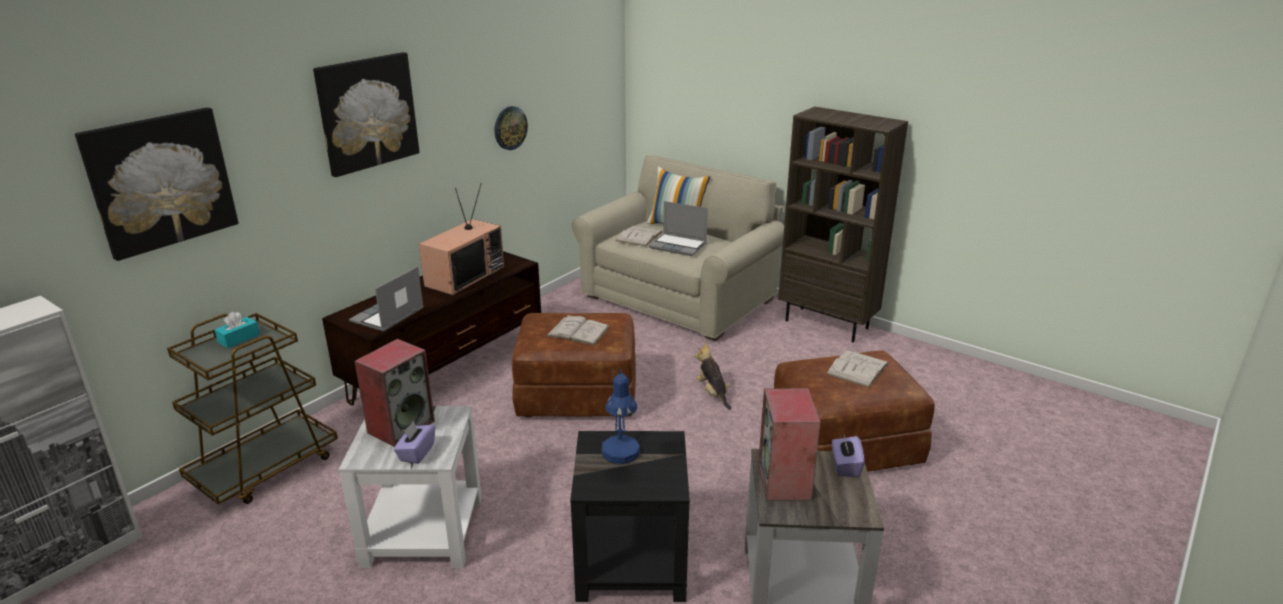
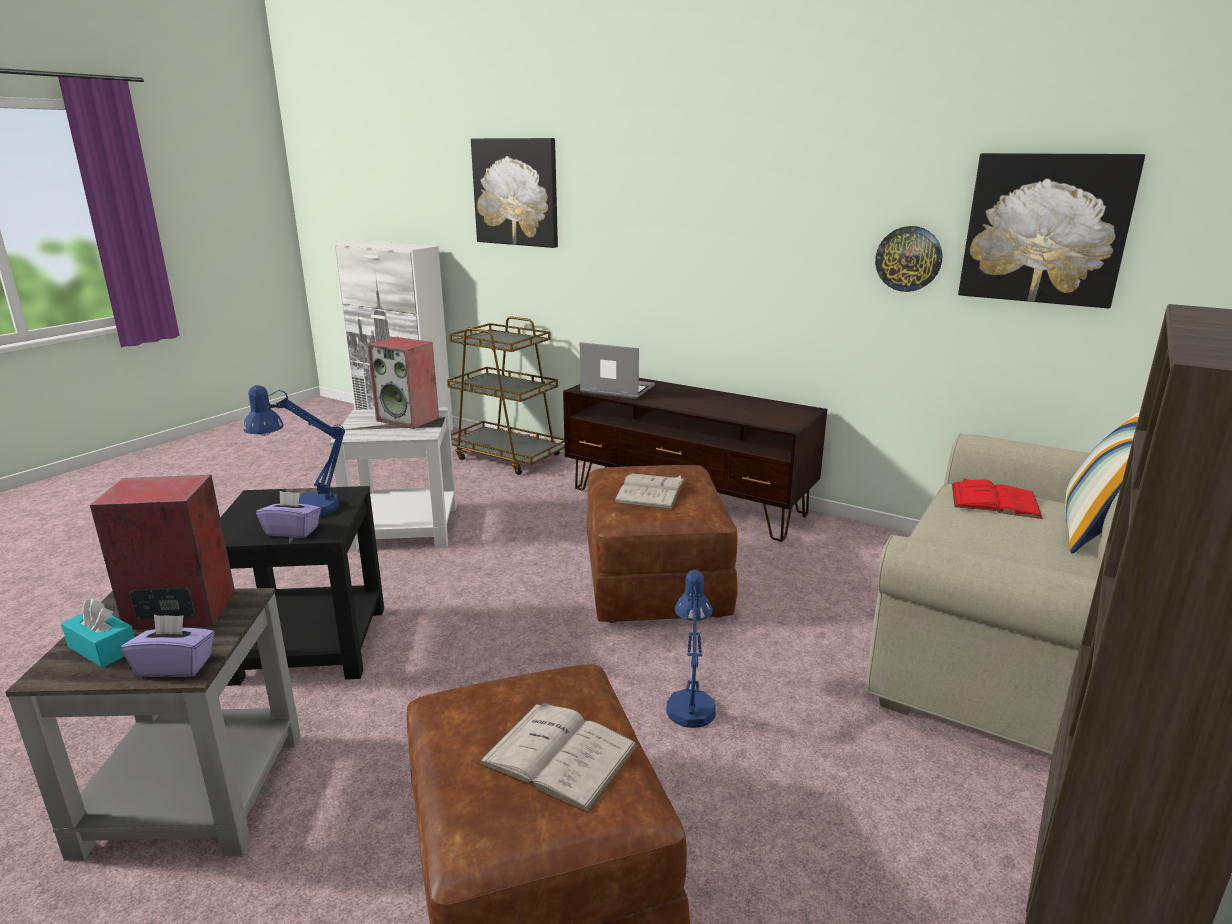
camera: 85 degrees right, 5 degrees down
(239, 338) = (515, 338): turquoise tissue box -> turquoise tissue box (103, 648)
(367, 113) = (696, 180): picture -> picture (1045, 229)
(416, 453) = (362, 428): purple tissue box -> purple tissue box (292, 531)
(464, 276) = (729, 406): television -> none
(639, 236) = (994, 500): white book -> red book
(679, 246) = (988, 535): laptop -> none
(713, 393) = (690, 703): plush toy -> blue table lamp

